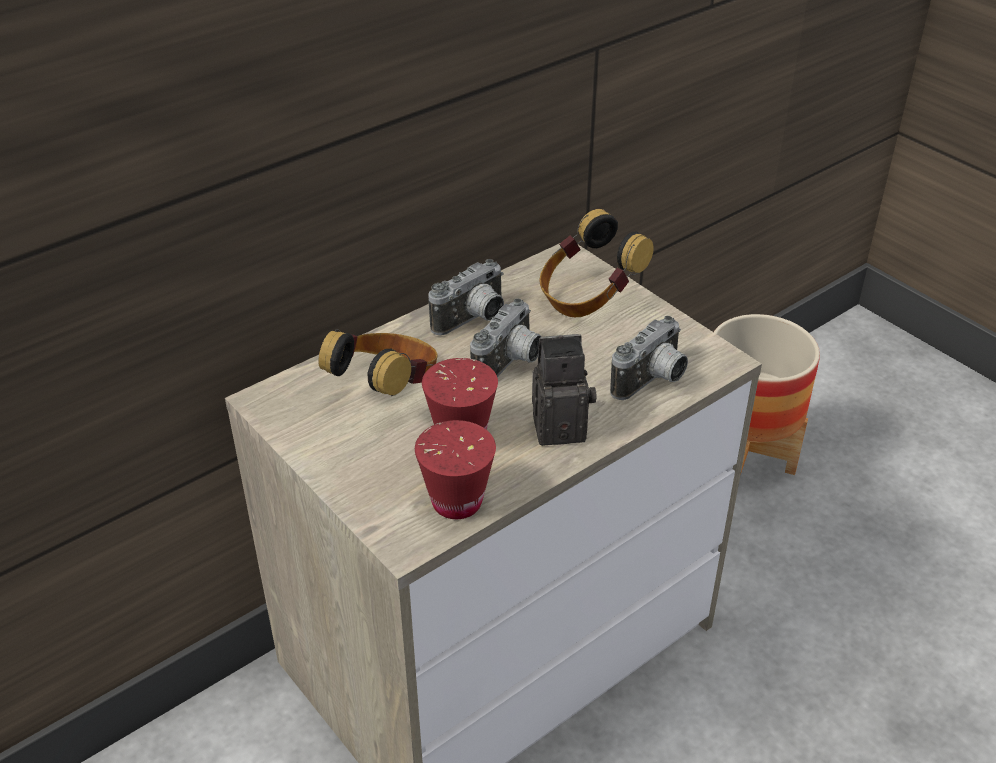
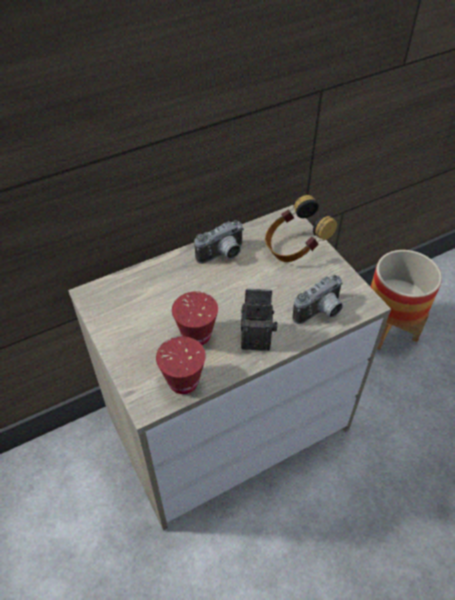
camera: 10 degrees right, 10 degrees up
(387, 389) = (161, 297): headphones -> none
(511, 364) = (237, 289): camera -> none

